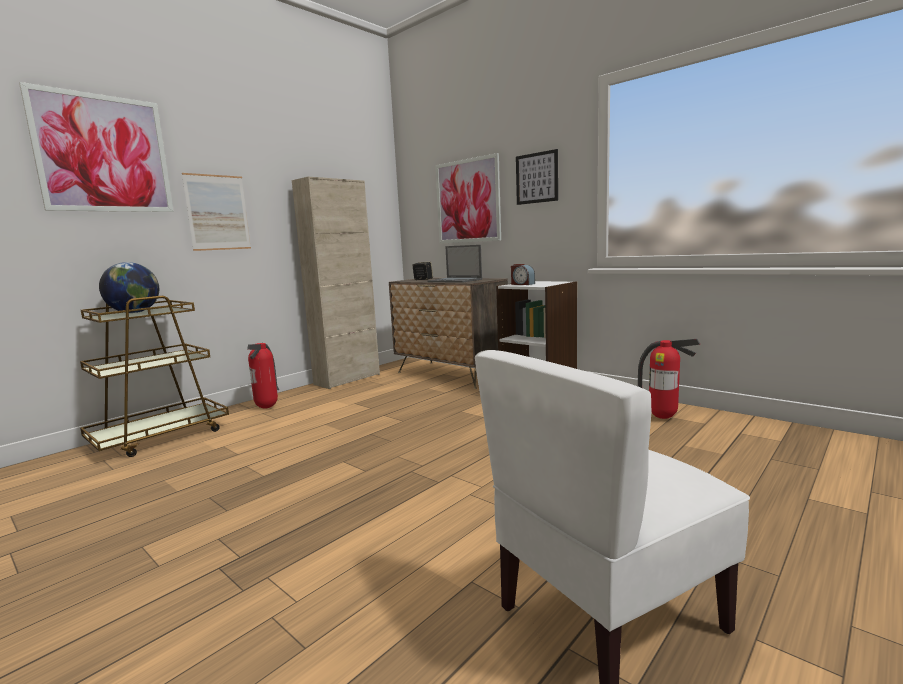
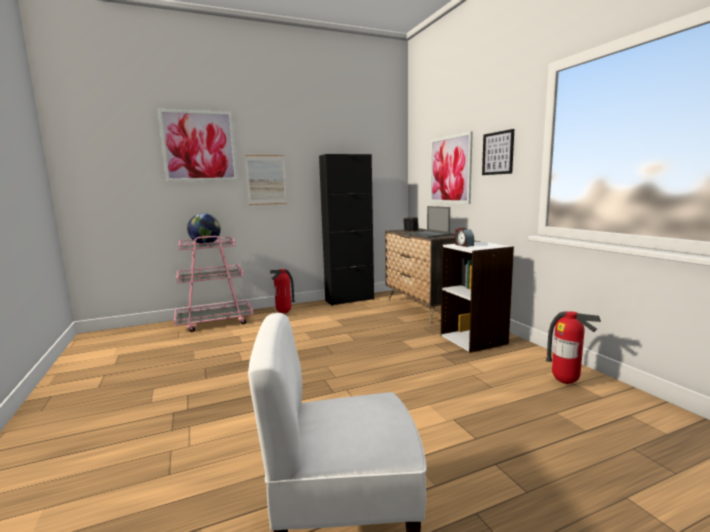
camera: 25 degrees right, 0 degrees up
(161, 436) = (215, 322): brown cart -> pink cart
(347, 379) = (349, 300): beige cabinet -> black cabinet

